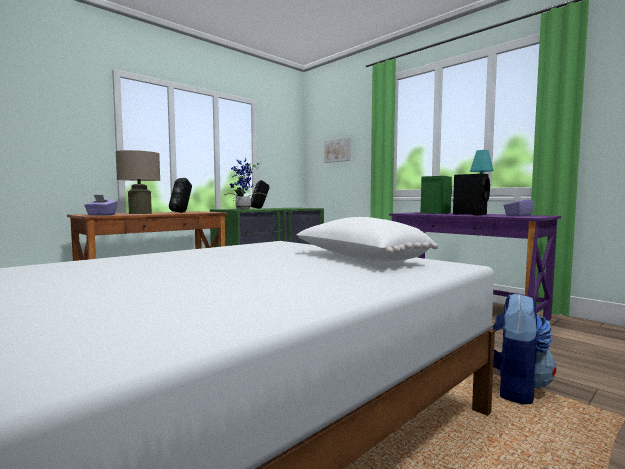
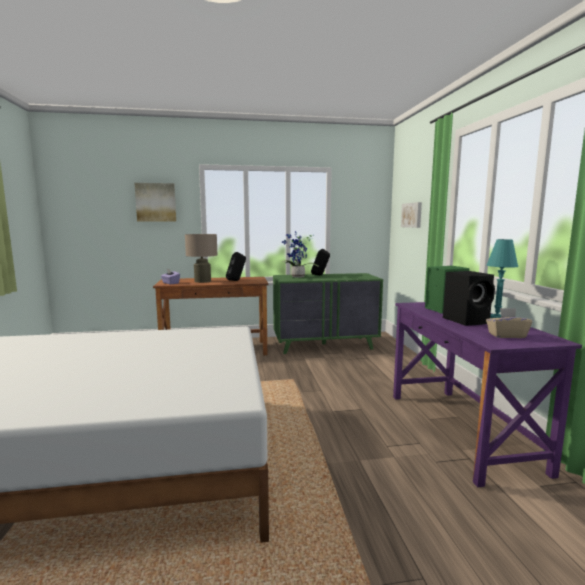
camera: 35 degrees right, 5 degrees up
(49, 109) = (156, 202): none -> picture
(358, 258) = (208, 369): white pillow -> none
(514, 388) = (335, 532): backpack -> none
(518, 215) = (506, 335): purple tissue box -> beige tissue box

